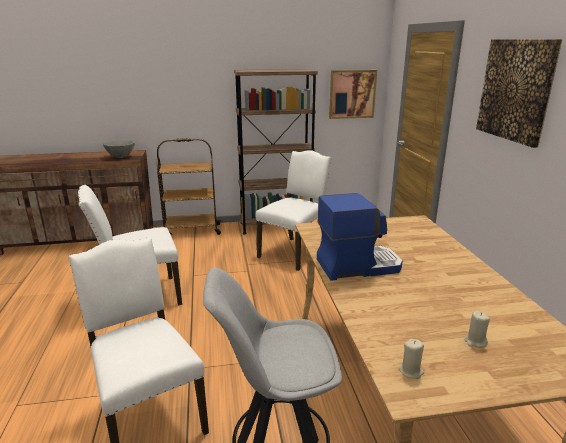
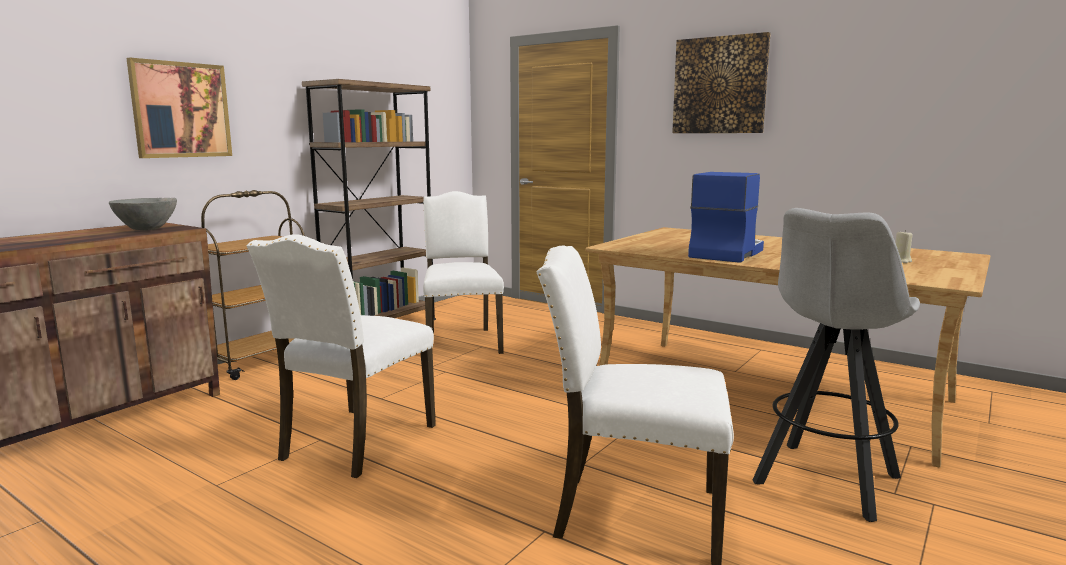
camera: 45 degrees left, 10 degrees down
(352, 94) = (439, 126): picture -> picture (181, 110)
(411, 371) = (924, 277): beige candle -> none

